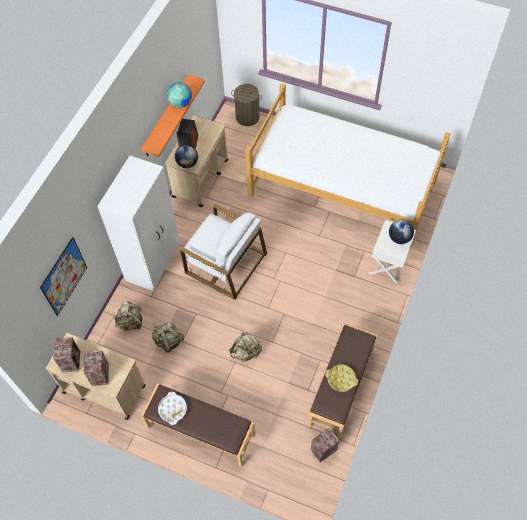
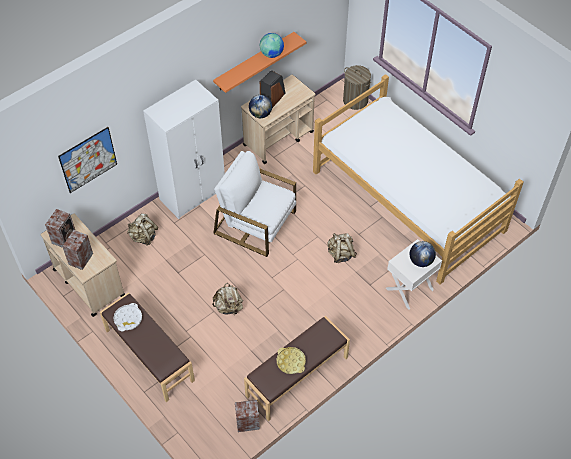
camera: 25 degrees right, 5 degrees down
(168, 341) = (166, 267): beige backpack -> beige backpack (340, 254)
(225, 263) = (256, 222): white armchair -> white armchair turned 150 degrees clockwise

